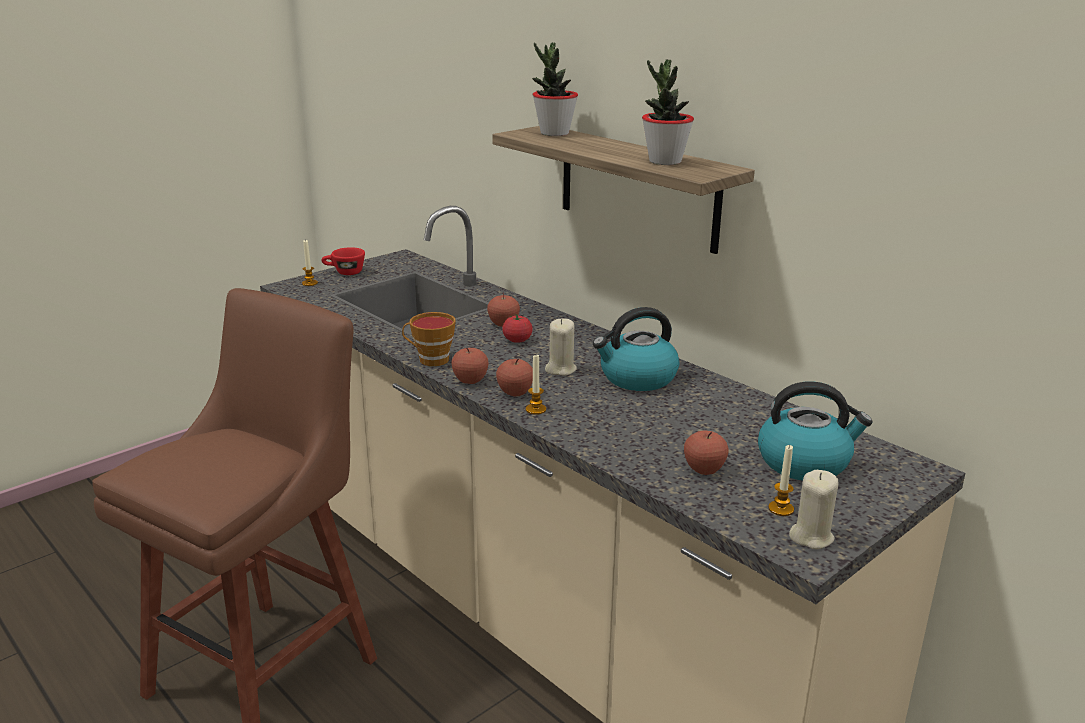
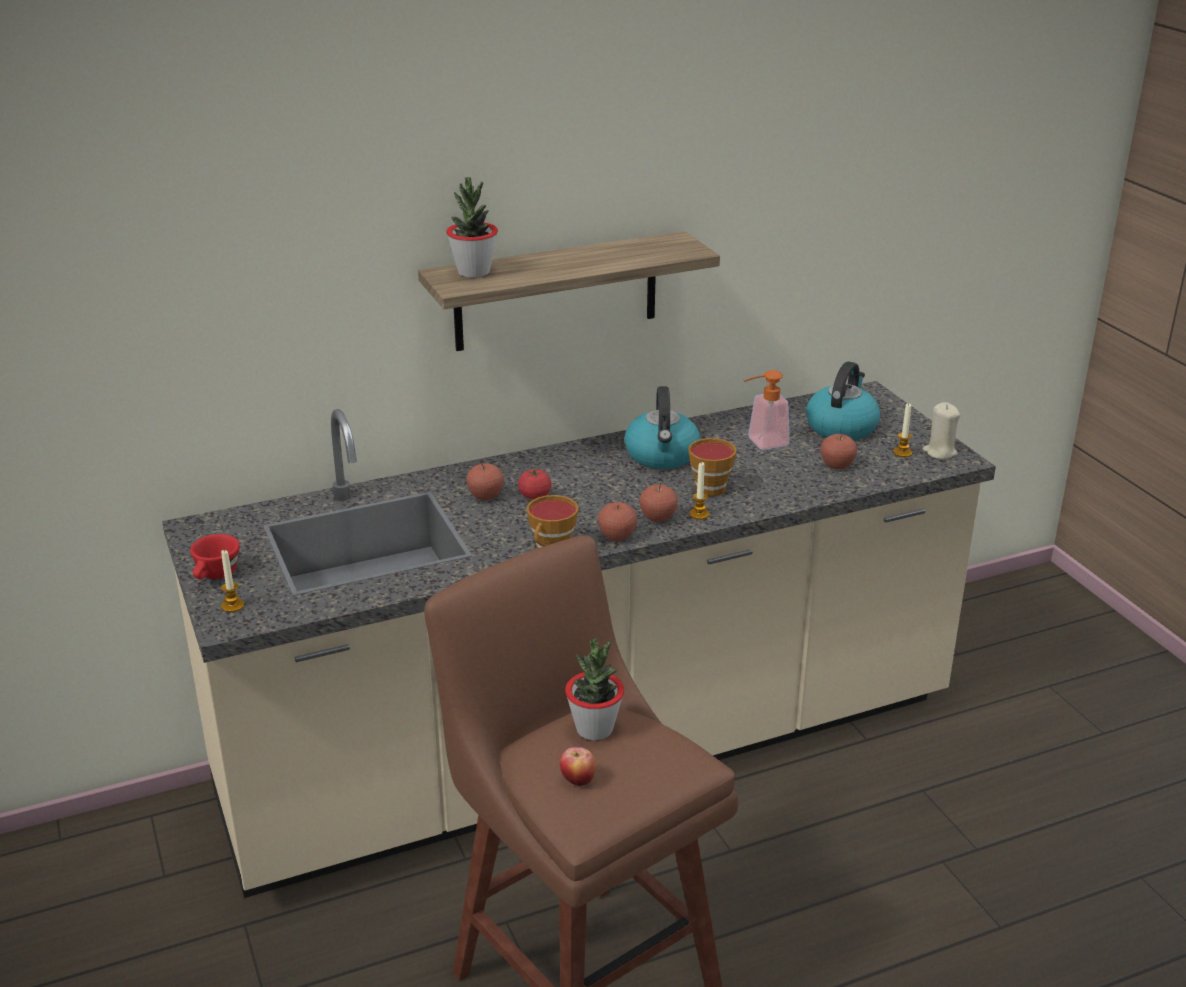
camera: 70 degrees left, 5 degrees up
(180, 457) = (577, 781): none -> apple
(560, 369) = (620, 487): beige candle -> none
(594, 406) = (708, 486): none -> cup
(665, 161) = (637, 252): potted plant -> potted plant (594, 729)
(714, 421) = (761, 443): none -> soap dispenser

